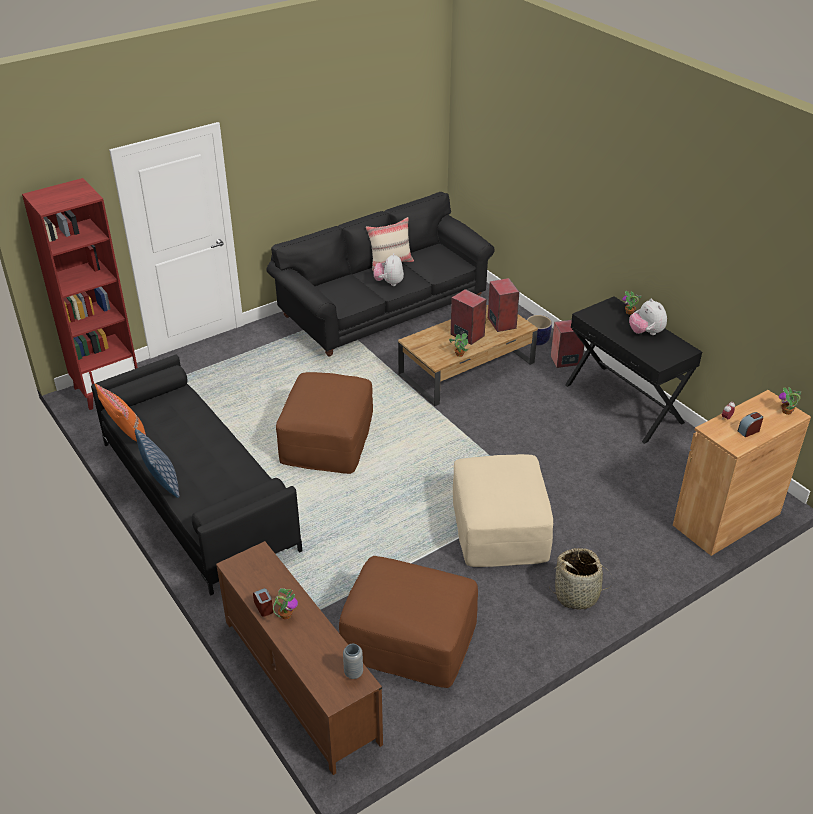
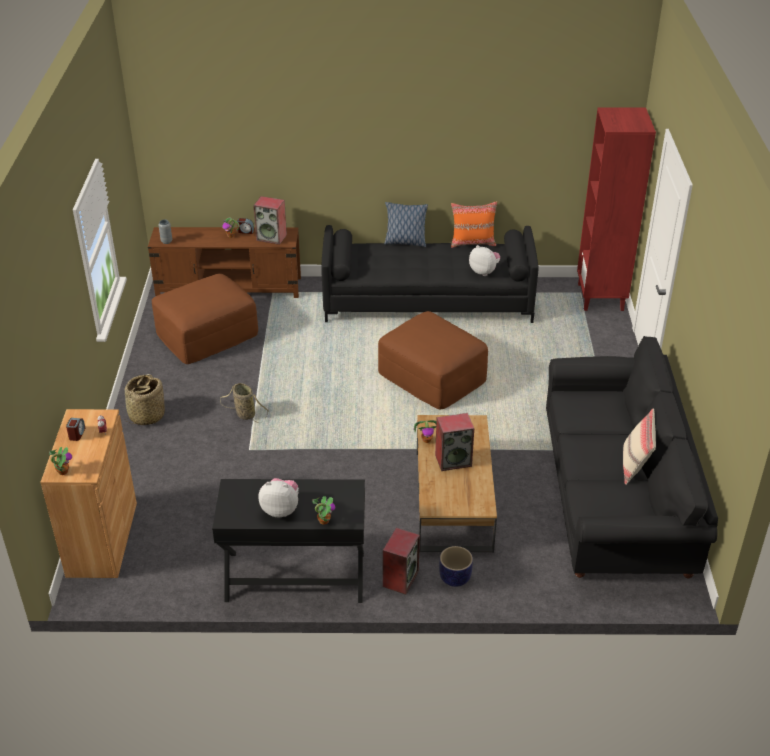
camera: 125 degrees right, 0 degrees up
(389, 283) = (590, 447): plush toy -> plush toy (484, 271)
(500, 526) = (244, 414): beige ottoman -> basket
(501, 323) = (453, 494): speaker -> speaker (272, 237)

